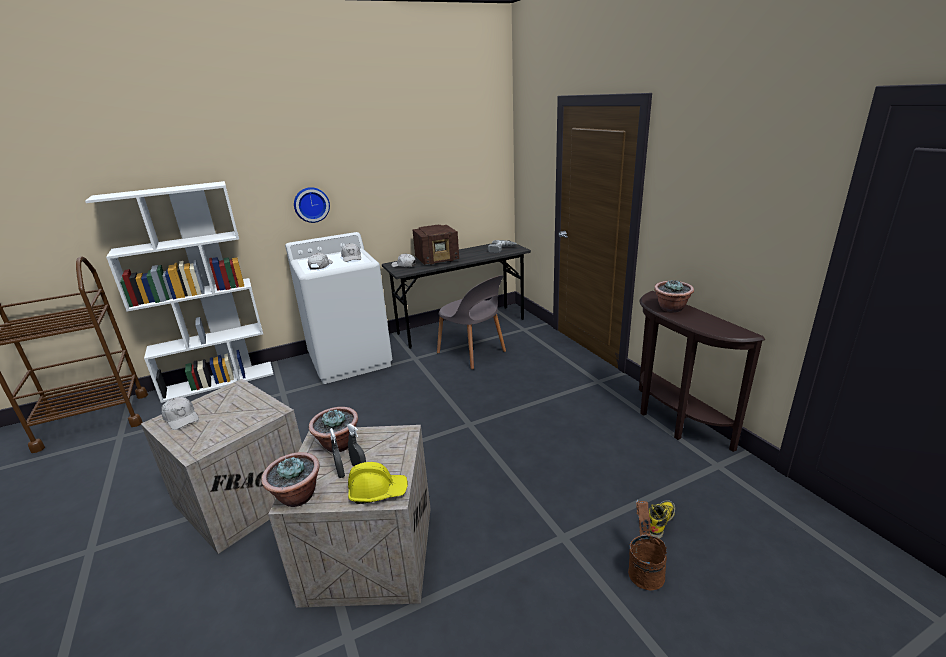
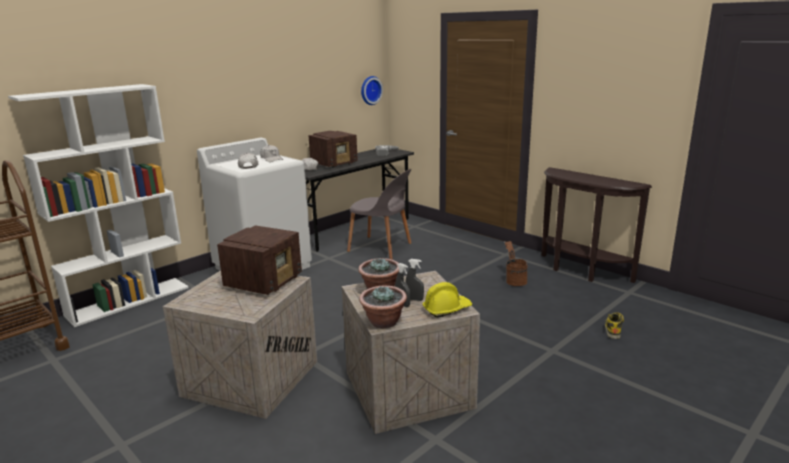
camera: 20 degrees left, 5 degrees down
(181, 418) = (203, 297): white cap -> none
(248, 408) = (265, 282): none -> radio
(311, 204) = (220, 110): wall clock -> wall clock (370, 90)
(644, 569) = (620, 356): brown bucket -> brown bucket (514, 280)
(671, 309) = (574, 176): potted plant -> none

